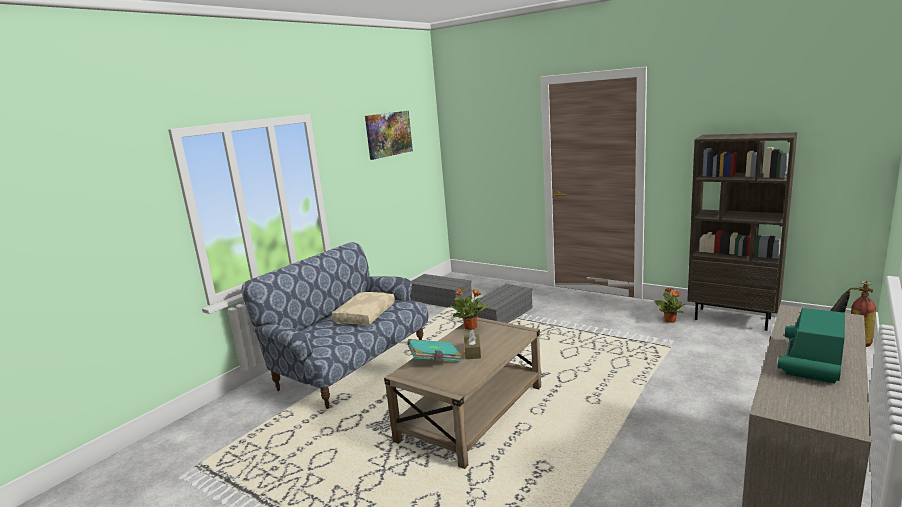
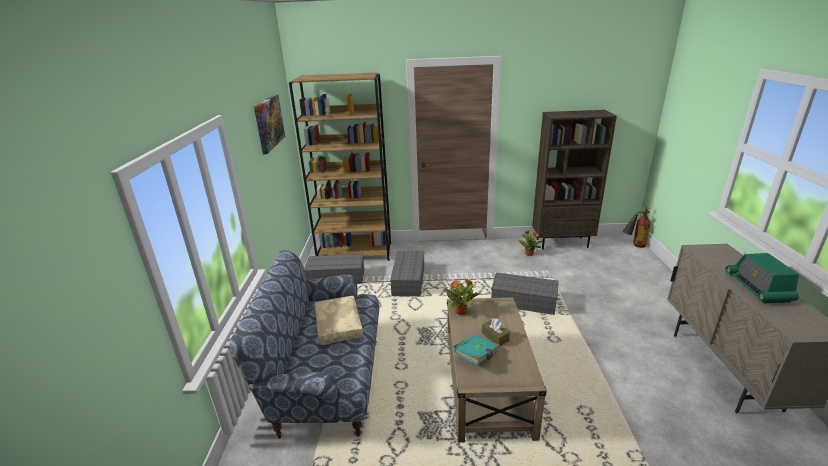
camera: 35 degrees left, 10 degrees up
(480, 284) = (355, 252): none -> brown bookcase
(604, 360) = (524, 301): none -> grey storage box

